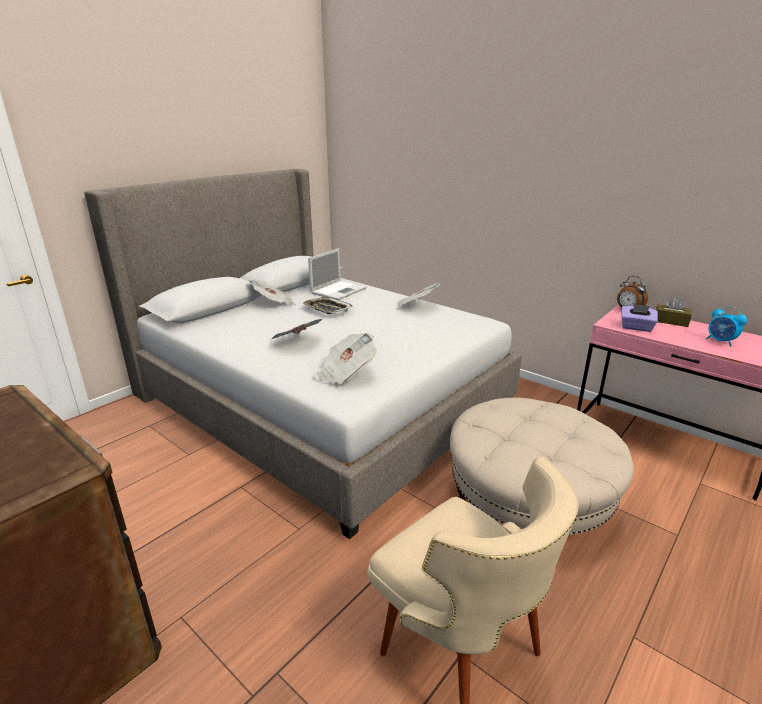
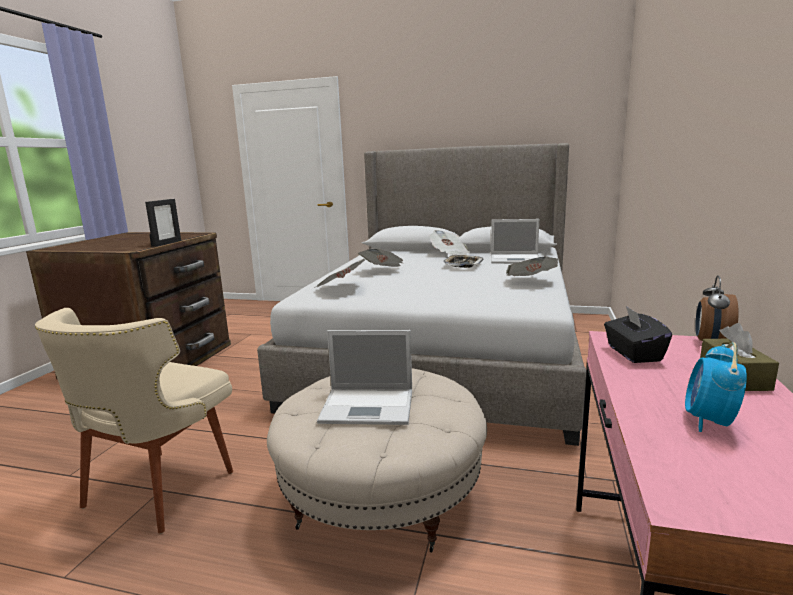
camera: 65 degrees right, 10 degrees down
(57, 433) = (166, 243): none -> picture frame
(548, 438) = (369, 406): none -> laptop
(636, 327) = (633, 353): purple tissue box -> black tissue box

